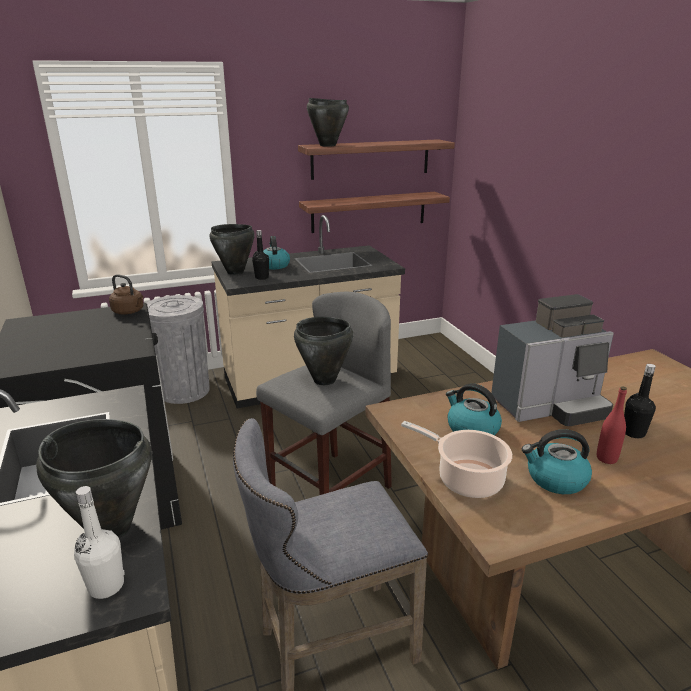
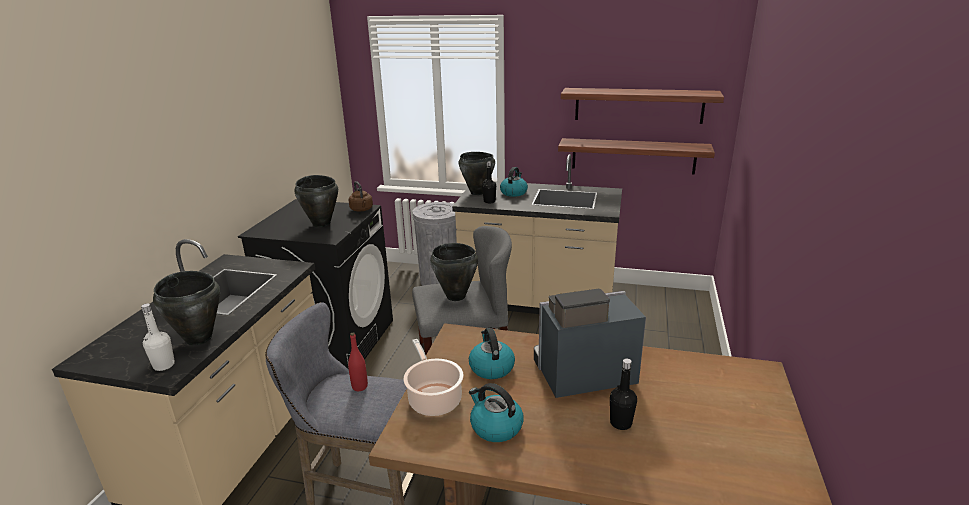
camera: 35 degrees right, 0 degrees up
(327, 145) = (586, 90): black cooking pot -> black cooking pot (322, 224)
(550, 407) = (581, 375): coffee machine -> coffee machine turned 150 degrees clockwise
(606, 458) = (561, 431): red bottle -> red bottle (359, 387)

